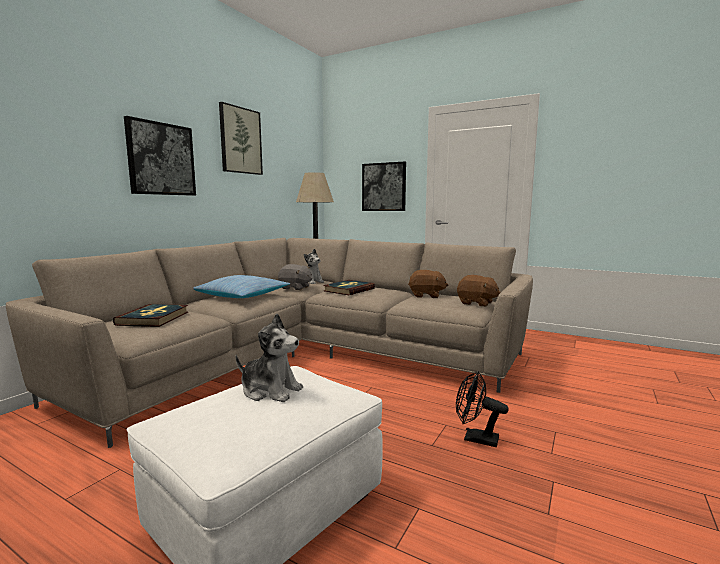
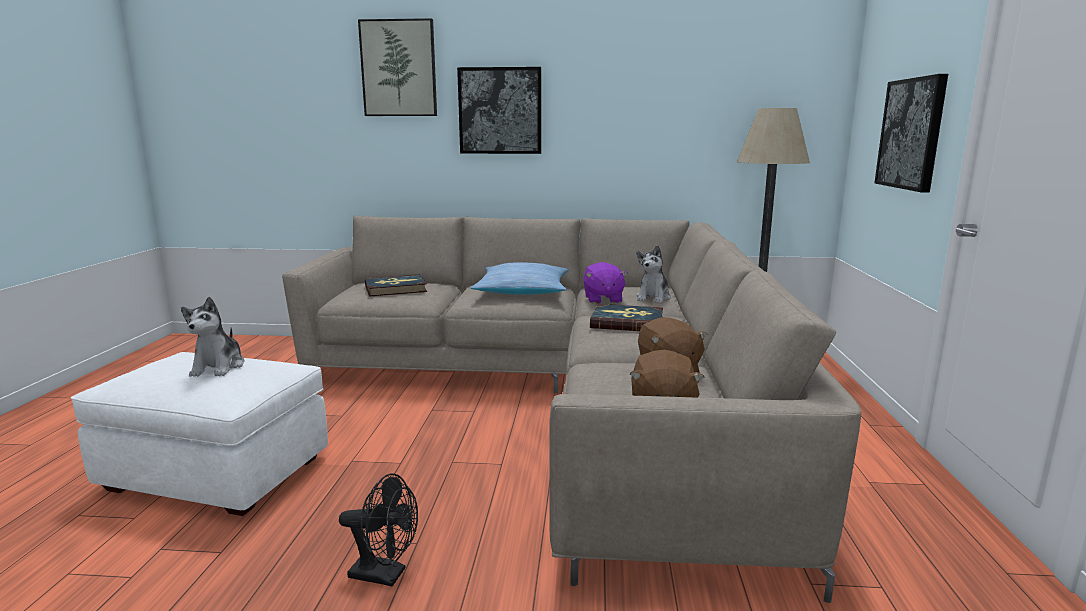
camera: 65 degrees right, 5 degrees up
(240, 140) = (632, 69): picture -> picture (399, 68)
(295, 288) = (602, 299): grey plush toy -> purple plush toy
(475, 438) = (385, 575): black fan -> black fan turned 105 degrees clockwise

